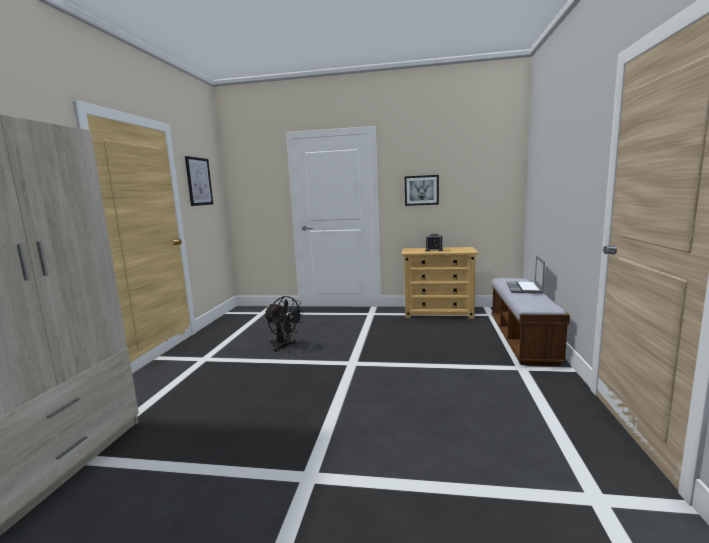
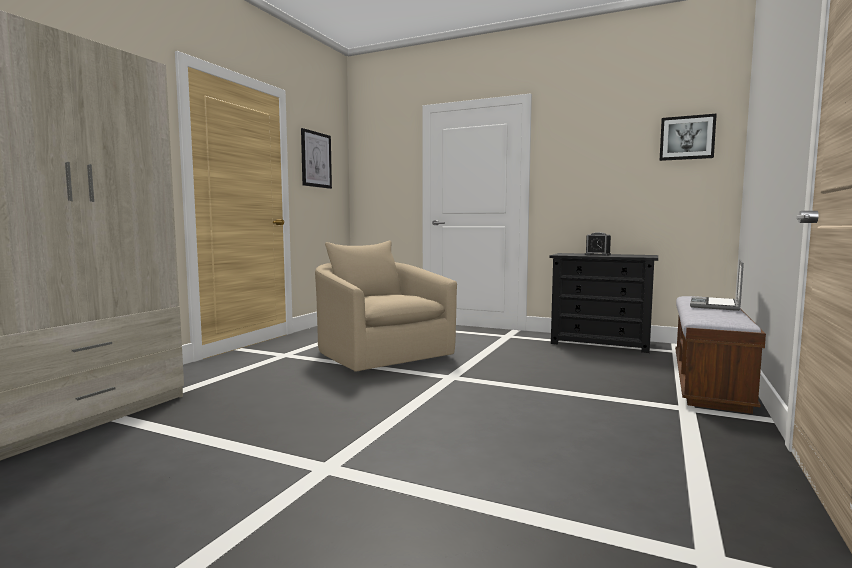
camera: 15 degrees right, 5 degrees down
(284, 346) = (379, 354): black fan -> beige armchair
(421, 190) = (588, 176): picture -> picture (687, 138)
(438, 312) = (601, 343): beige dresser -> black dresser

